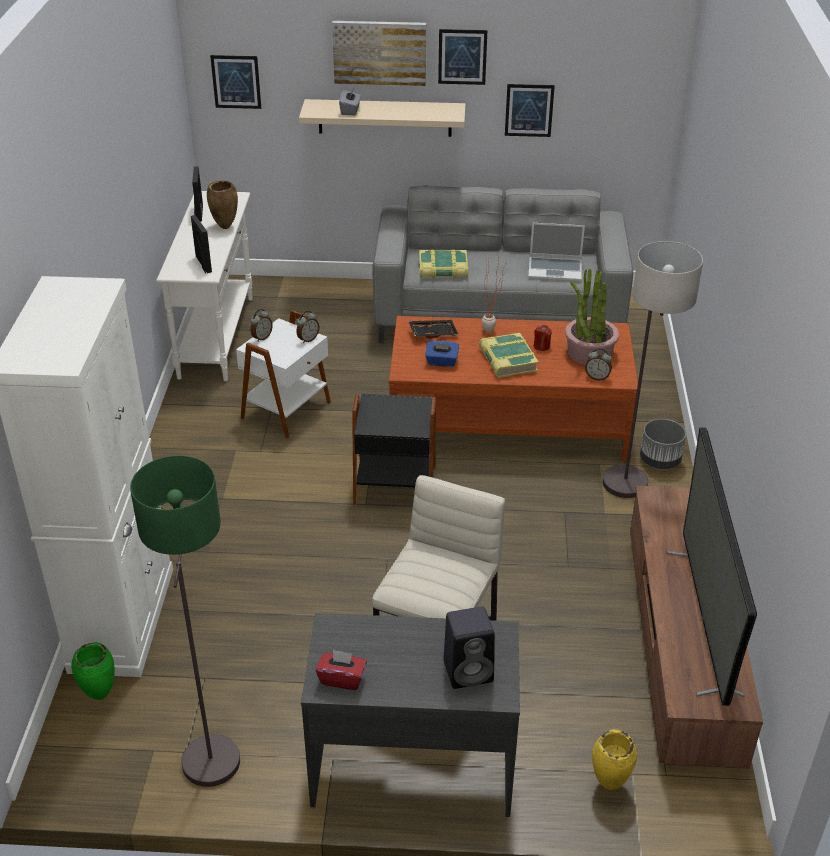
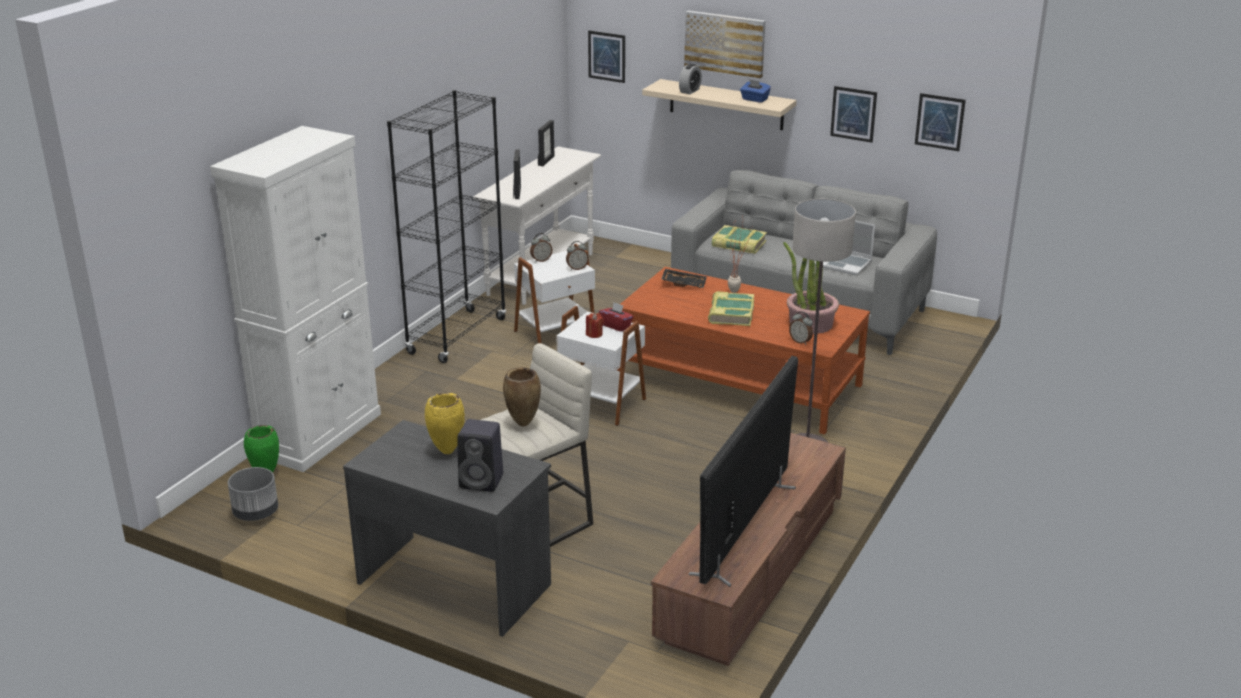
camera: 25 degrees right, 10 degrees down
(183, 441) = (457, 336): none -> black bookcase
(212, 747) = (318, 528): green floor lamp -> none
(225, 227) = (557, 173): brown vase -> brown vase (522, 424)
(342, 679) = (384, 460): red tissue box -> red tissue box (616, 326)
(350, 111) = (690, 91): grey tissue box -> alarm clock
(395, 484) = (601, 402): black side table -> white side table
(441, 362) = (672, 304): blue tissue box -> blue tissue box (754, 99)
(462, 57) = (795, 55): picture -> picture (939, 122)
(541, 346) = (771, 311): red candle -> red candle (594, 334)
(608, 785) = (601, 642): yellow vase -> yellow vase (446, 451)
(659, 460) = (855, 441): grey planter -> grey planter (256, 513)

